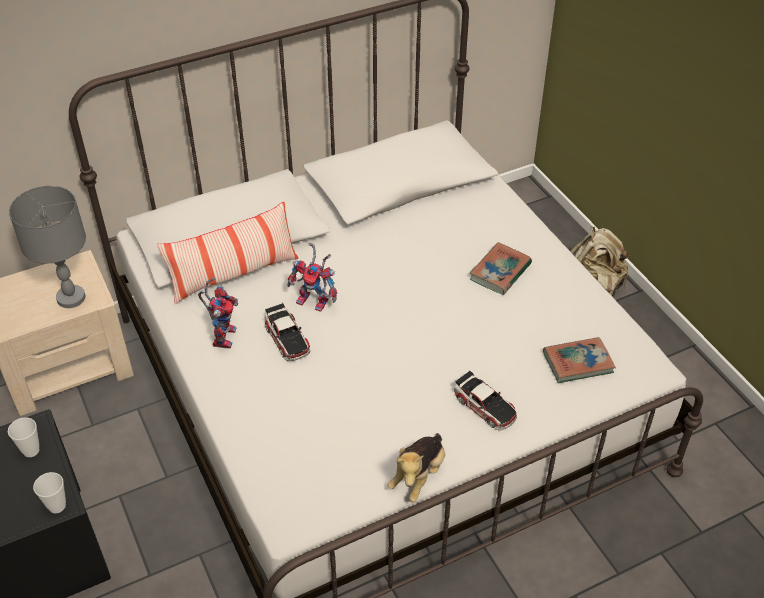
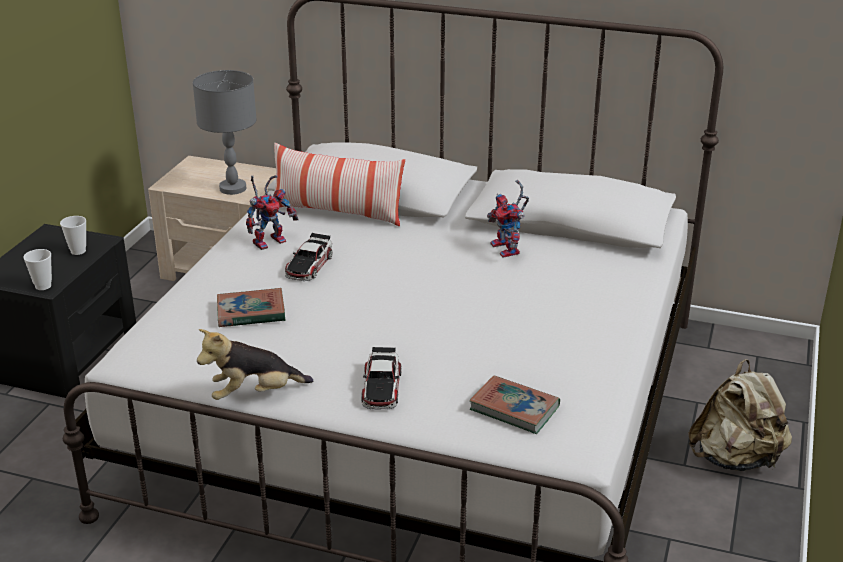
camera: 45 degrees right, 15 degrees down
(316, 301) = (368, 256): toy robot -> toy robot (508, 250)
(500, 272) = (553, 315): book -> book (251, 313)

